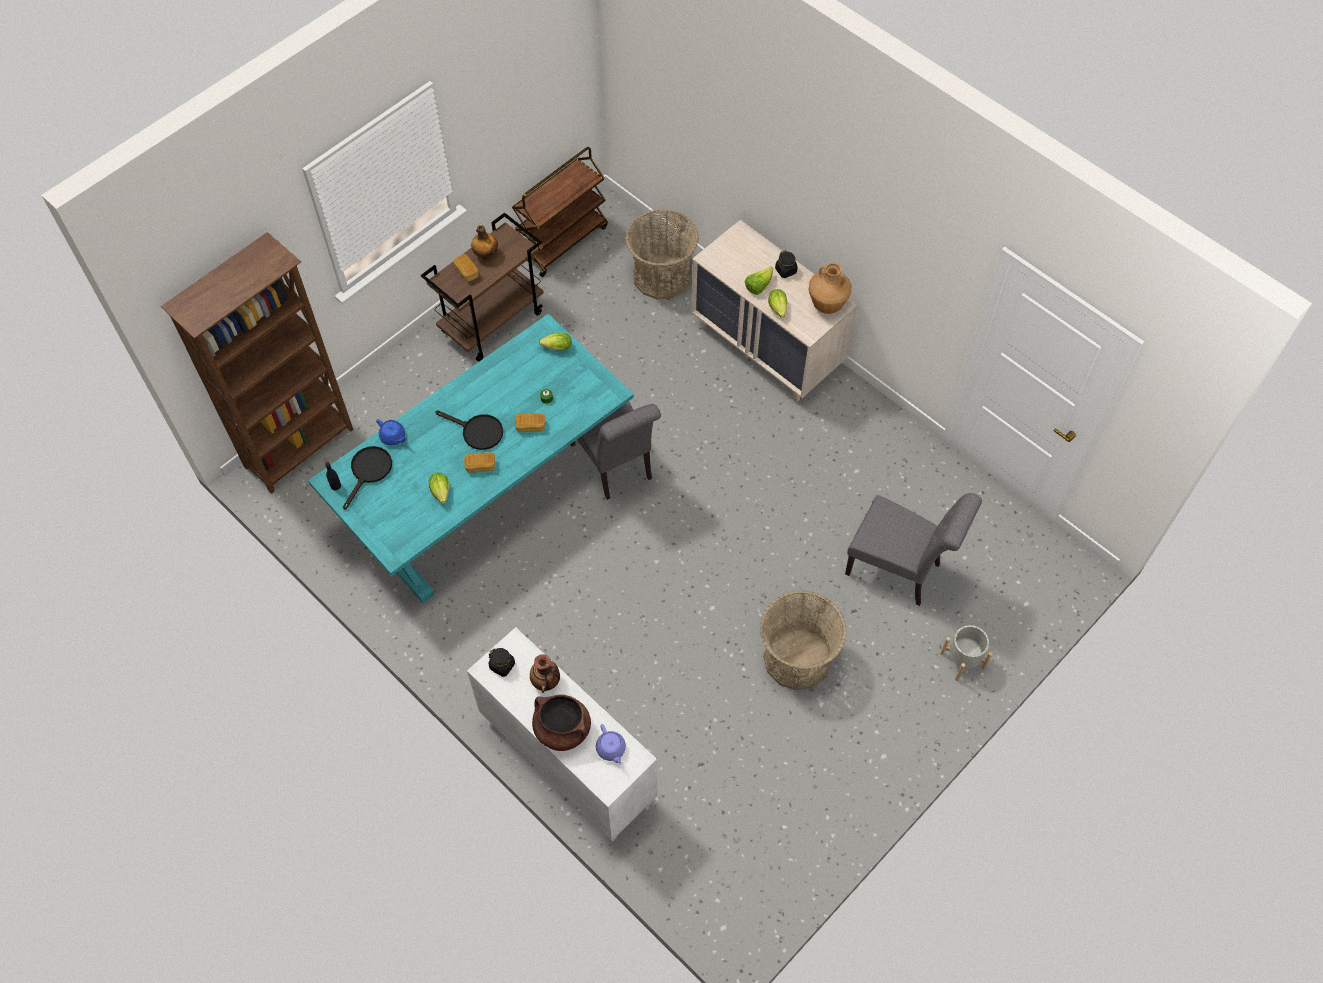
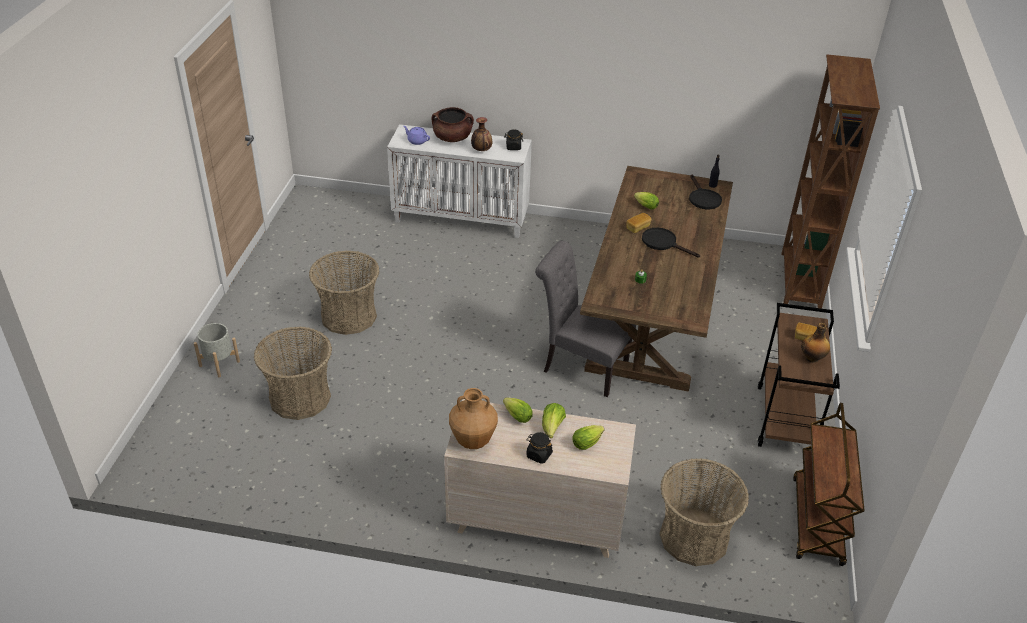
camera: 145 degrees right, 20 degrees down
(393, 437) = (712, 219): blue teapot -> none
(477, 431) = (663, 243): black frying pan -> black frying pan turned 45 degrees clockwise
(485, 490) = (653, 312): turquoise dining table -> brown dining table
(531, 426) = (631, 260): bread -> none
(555, 348) = (672, 312): lettuce -> lettuce (588, 442)
(899, 571) = (300, 397): grey chair -> basket

